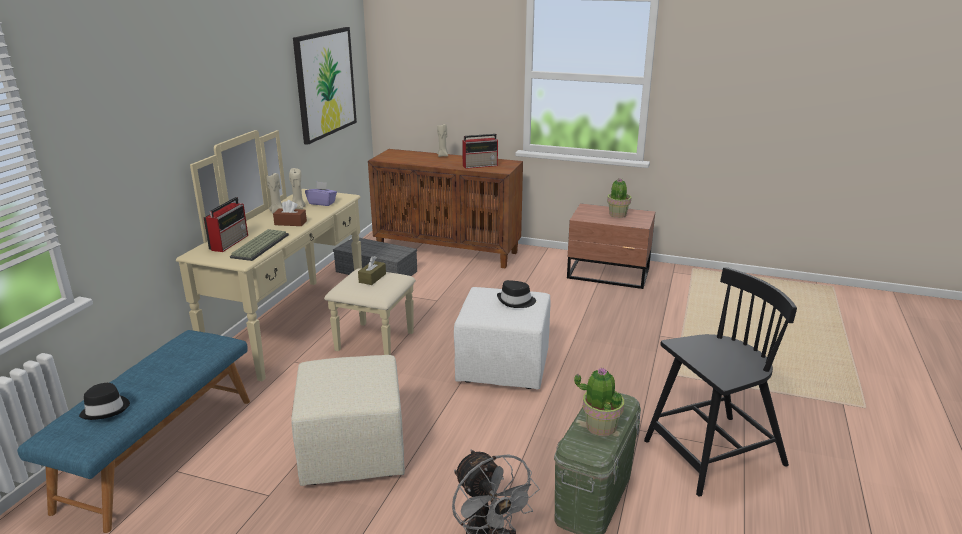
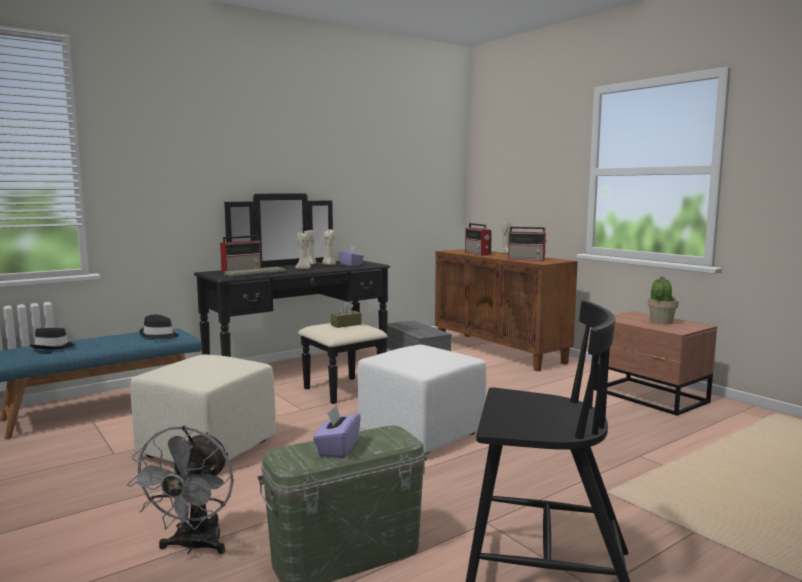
camera: 35 degrees right, 15 degrees down
(290, 223) = (304, 269): brown tissue box -> beige candle
(310, 328) = (309, 372): beige dresser -> black dresser
(325, 83) = (405, 178): picture -> none
(418, 160) = (478, 253): none -> radio
(516, 301) = (435, 356): black hat -> black hat (159, 335)
(600, 426) = (337, 449): potted plant -> purple tissue box

